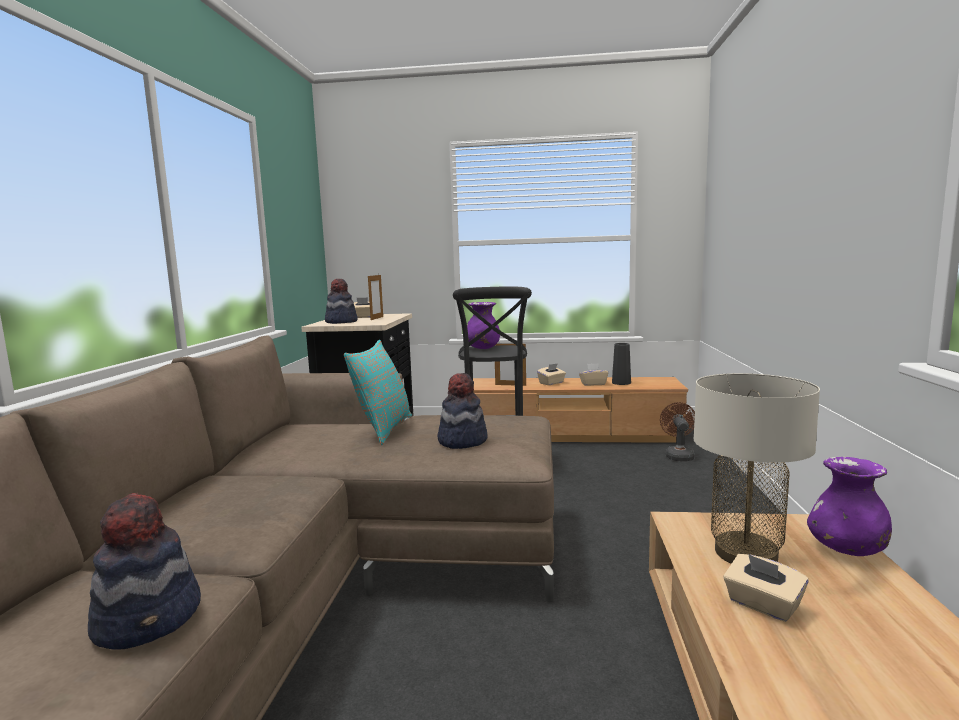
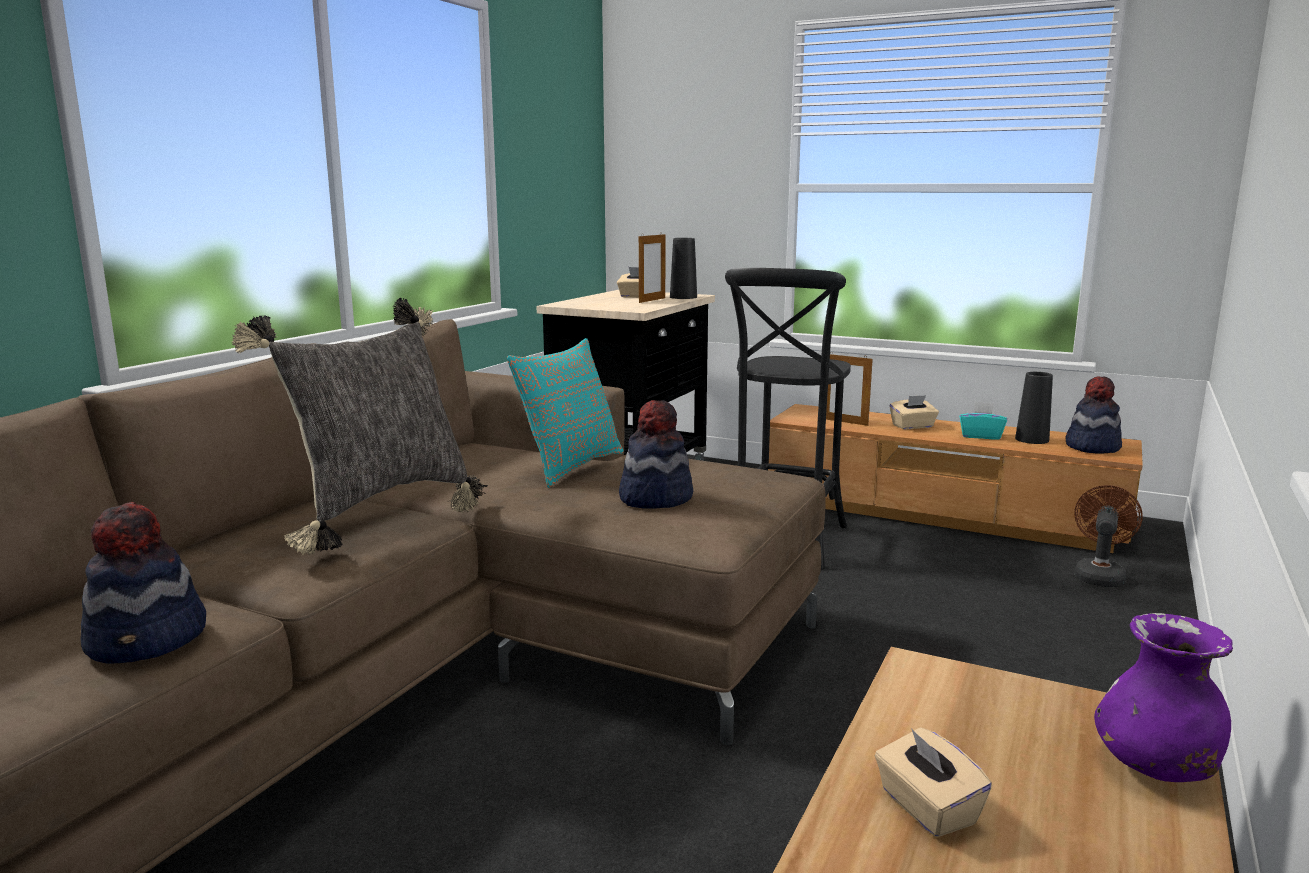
camera: 20 degrees right, 5 degrees up
(274, 491) = (377, 526): none -> pillow
(341, 322) = (595, 302): hat -> hat (1092, 447)
(394, 315) = (683, 297): none -> black vase
(482, 348) = (784, 361): purple vase -> none
(593, 384) = (980, 436): beige tissue box -> turquoise tissue box
(745, 553) = (977, 735): table lamp -> none

